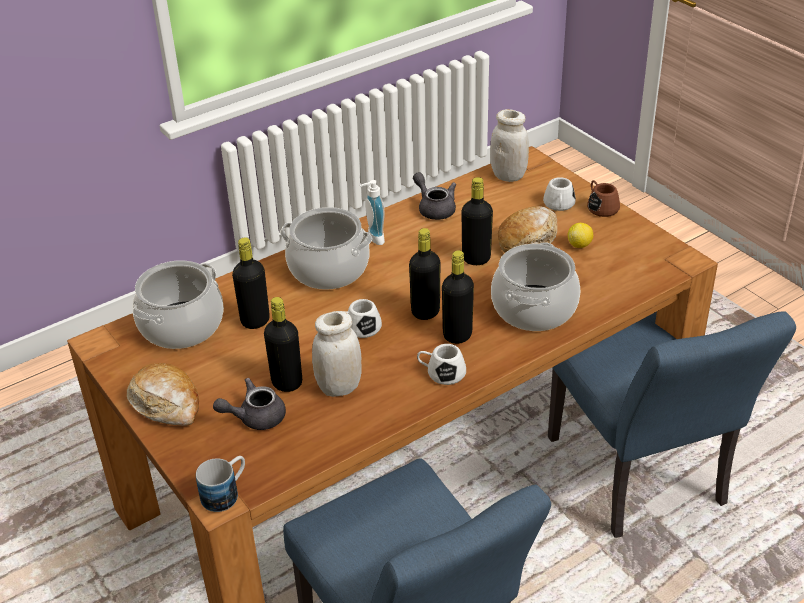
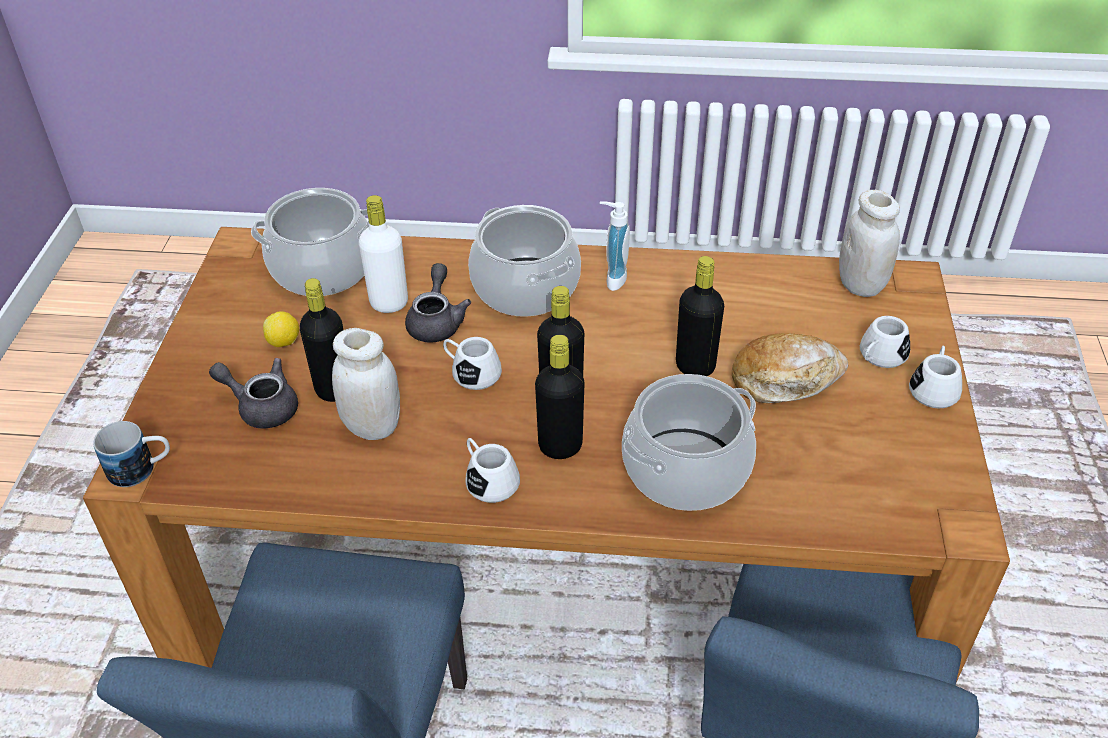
camera: 40 degrees right, 5 degrees up
(167, 404) = (213, 342): bread -> none
(255, 321) = (389, 303): black bottle -> white bottle
(434, 208) = (722, 279): grey teapot -> grey teapot (437, 321)
(579, 245) = (843, 422): lemon -> lemon (284, 342)
(600, 206) = (934, 388): brown mug -> white mug

